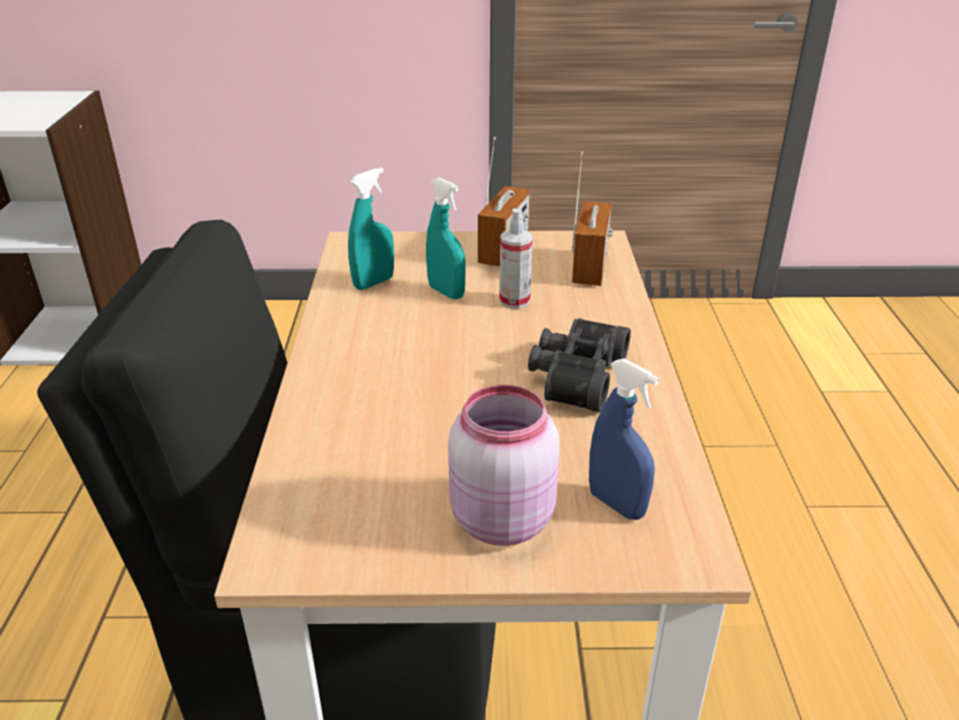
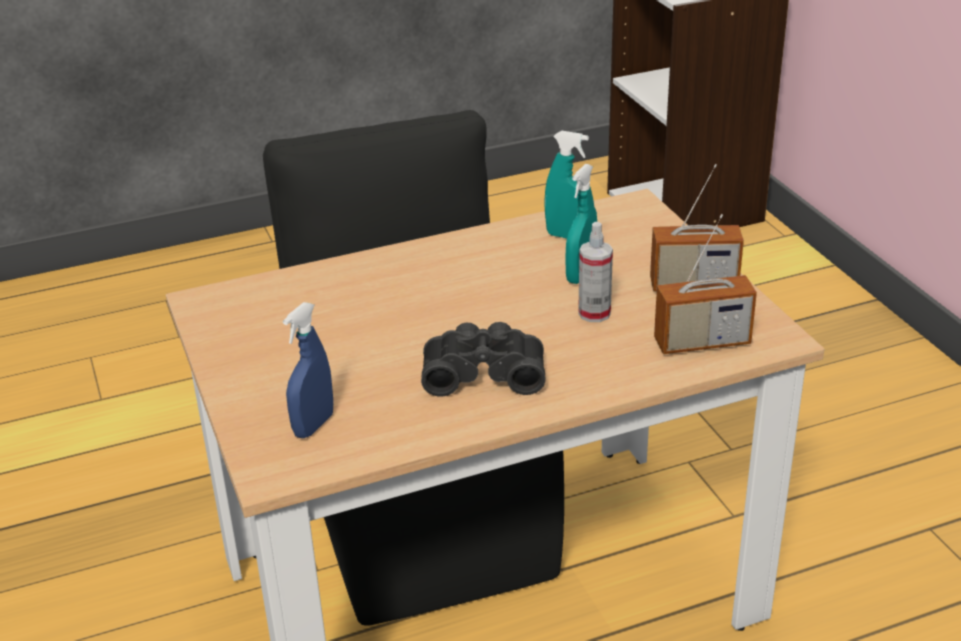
camera: 70 degrees right, 0 degrees up
(499, 518) = (274, 376): pink jar -> none

